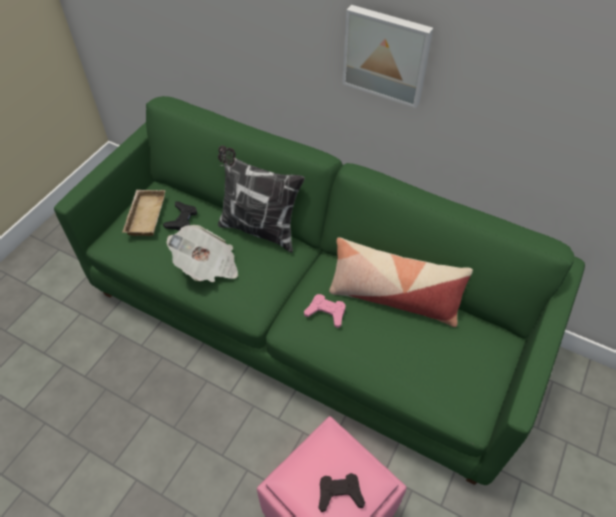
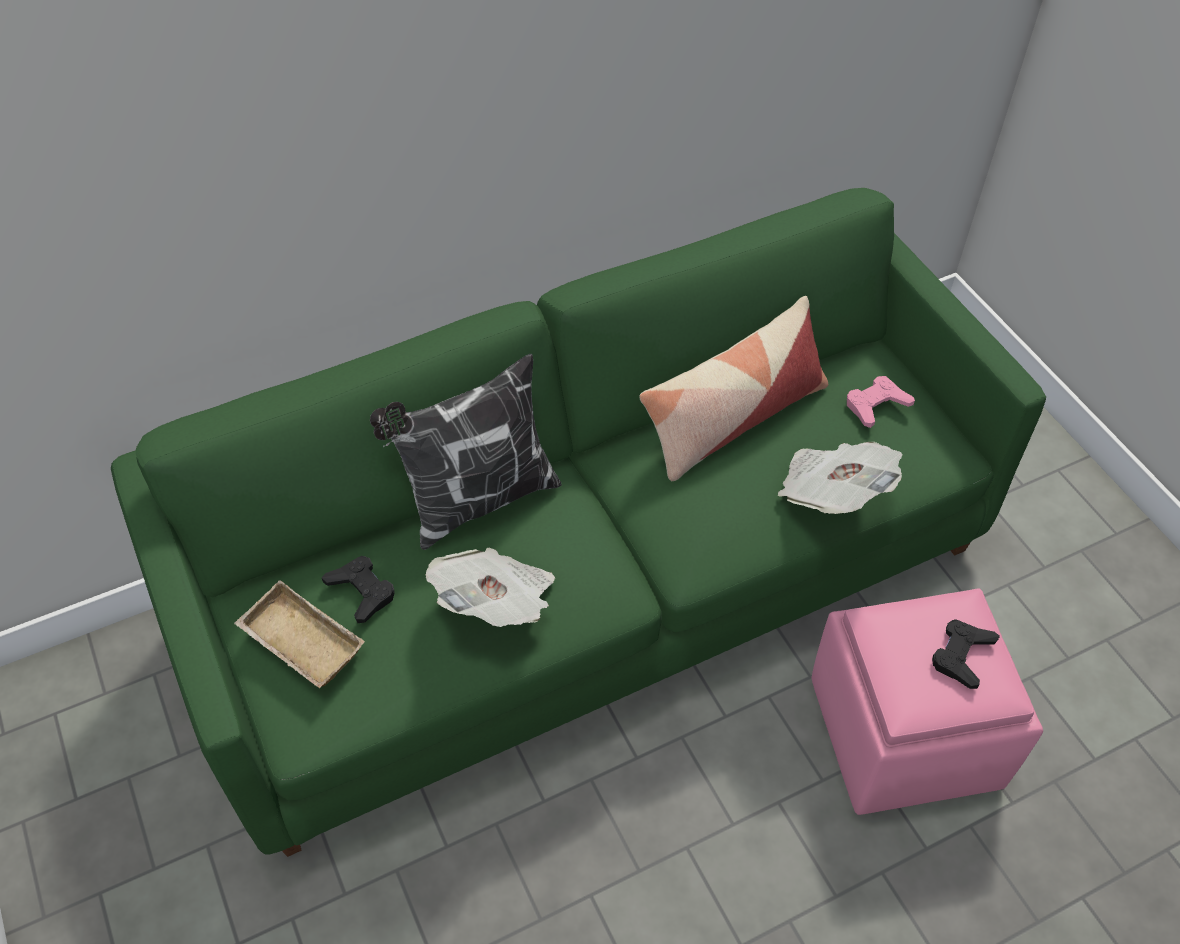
camera: 55 degrees left, 0 degrees up
(326, 312) = (703, 503): pink game controller -> pink game controller (876, 405)
(382, 366) = (833, 492): none -> newspaper
(386, 55) = (532, 97): picture -> none

